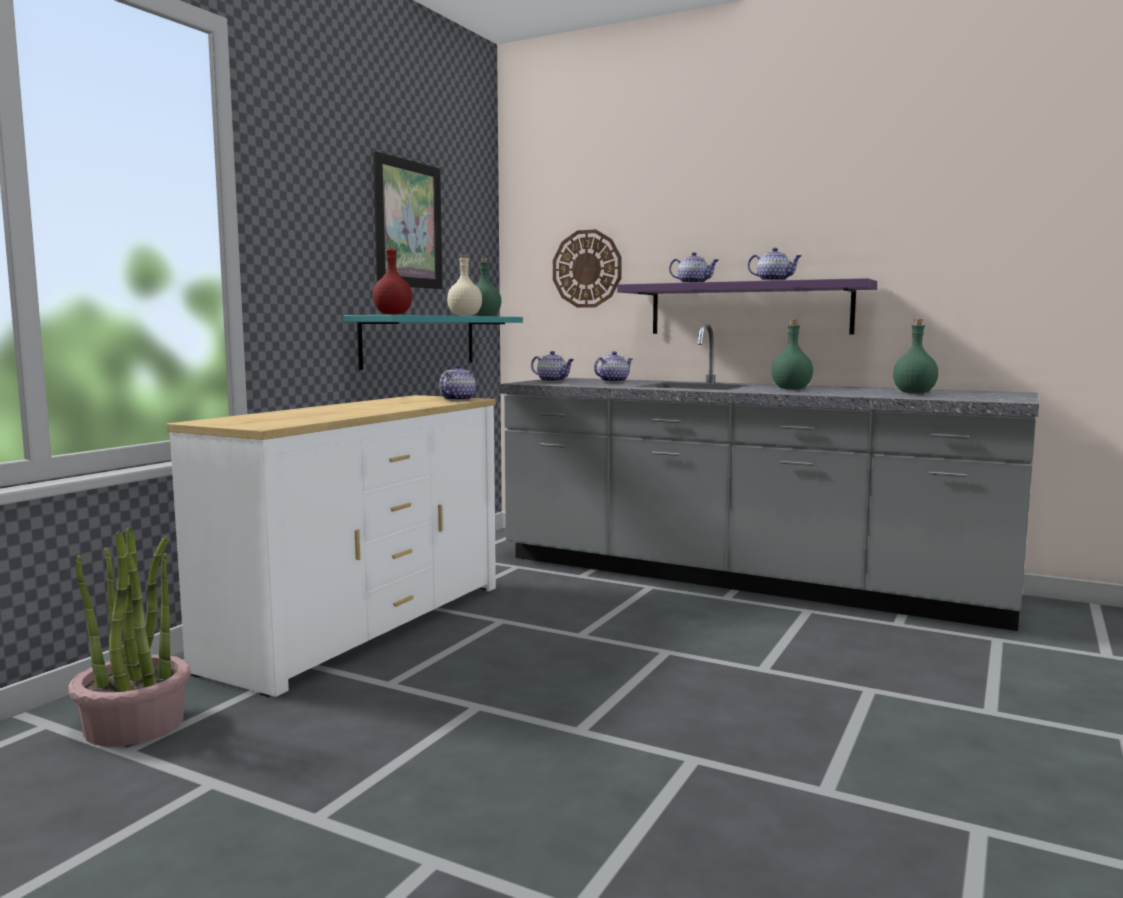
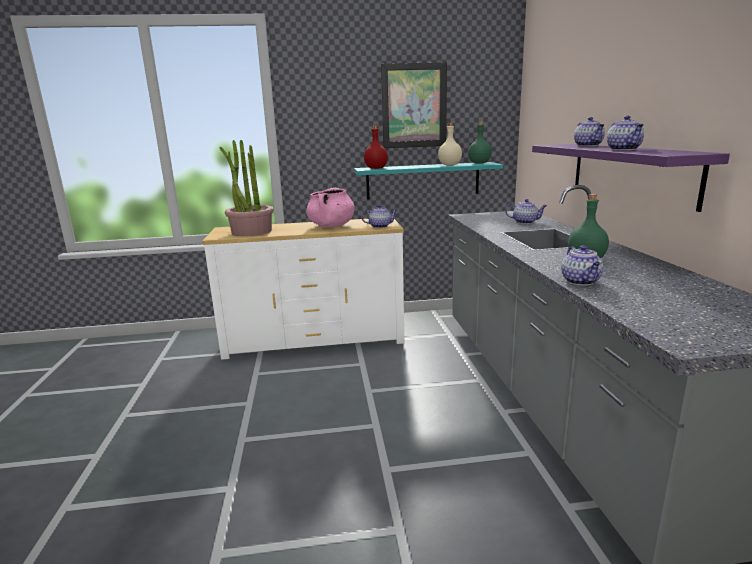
camera: 55 degrees right, 10 degrees up
(135, 725) = (180, 350): potted plant -> potted plant (251, 231)
(387, 405) = (331, 226): none -> pink cooking pot
(553, 381) = (494, 215): teapot -> teapot (581, 281)
(587, 269) = (551, 127): wall clock -> none
(913, 393) = (662, 296): green bottle -> none

